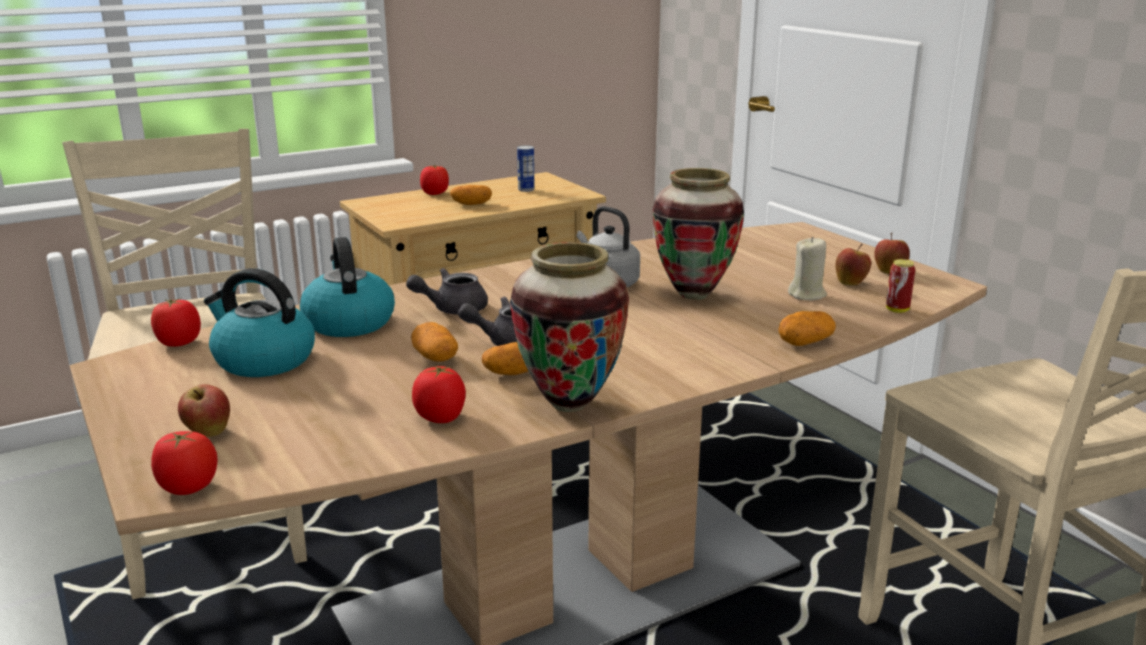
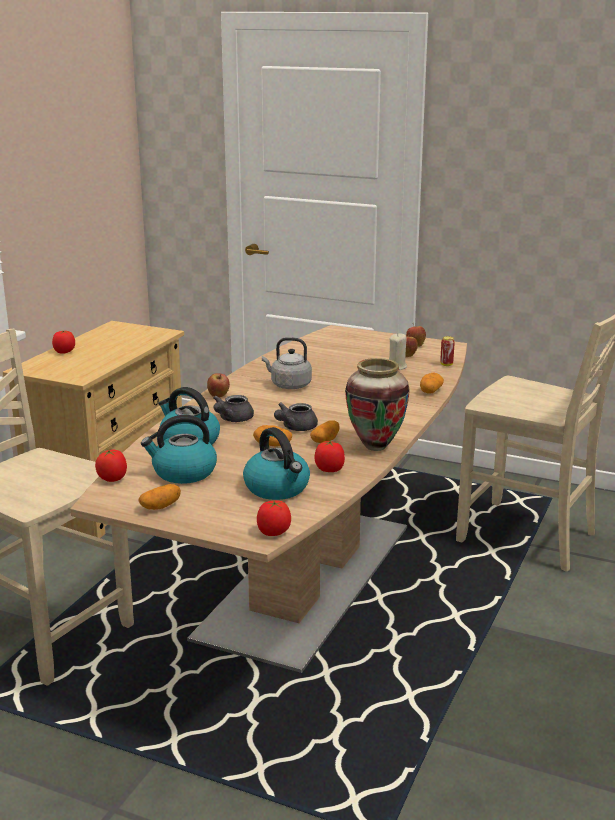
camera: 35 degrees left, 0 degrees up
(208, 433) = (232, 511): apple -> apple (218, 396)
(323, 422) = (278, 488): none -> kettle
(471, 204) = (106, 354): potato -> potato (160, 507)
(526, 190) = (123, 336): can -> none
(694, 294) = (343, 380): vase -> none

